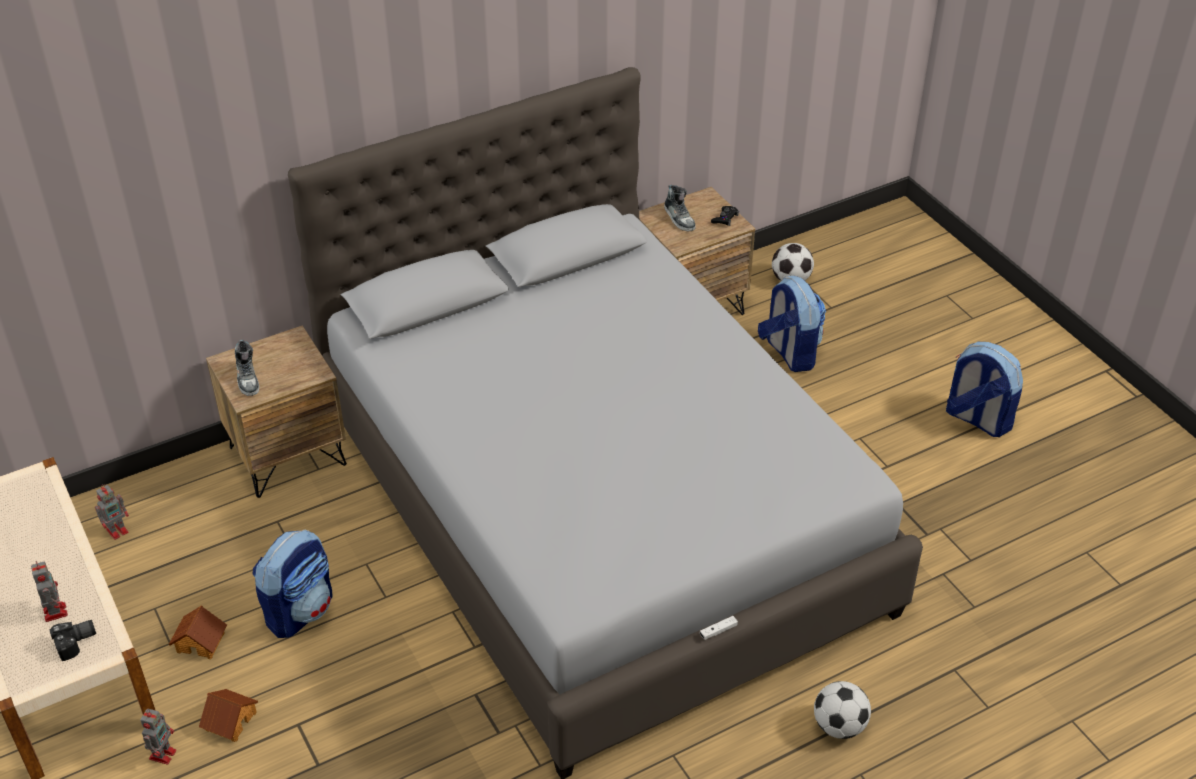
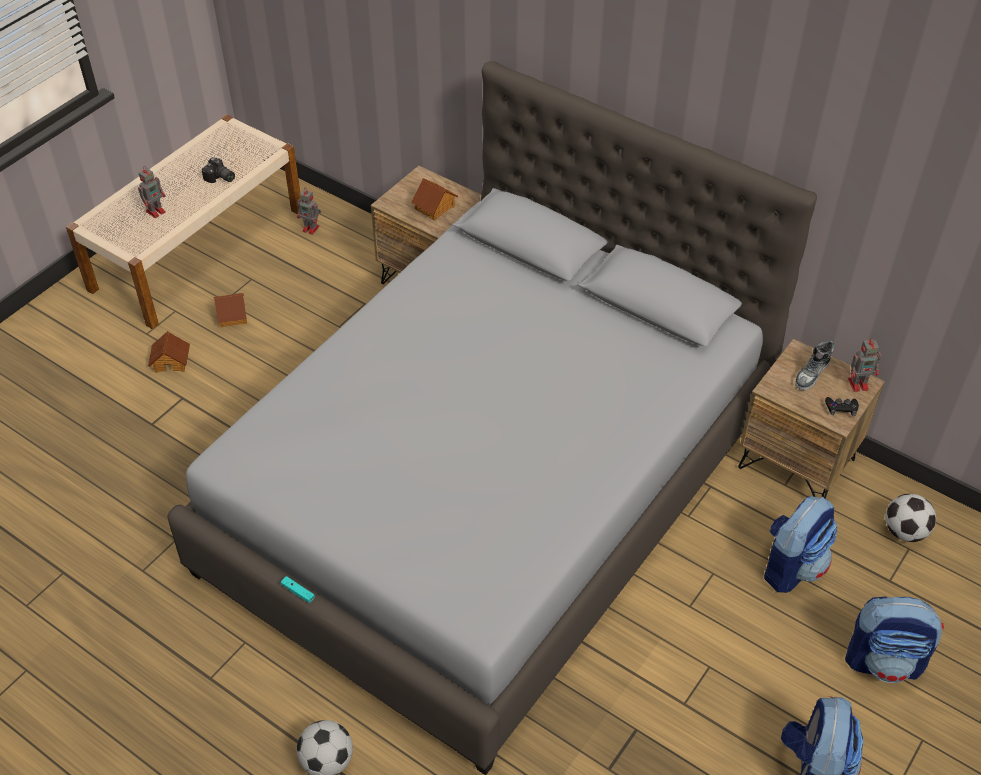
camera: 65 degrees right, 5 degrees up
(77, 643) = (133, 233): camera -> camera (220, 178)
(163, 753) = (131, 340): toy robot -> toy robot (859, 384)
(248, 378) = (409, 195): shoe -> none
(284, 366) = (435, 207): none -> toy house
(300, 610) = (286, 353): backpack -> backpack (884, 661)
(718, 631) = (298, 592): white game controller -> turquoise game controller

